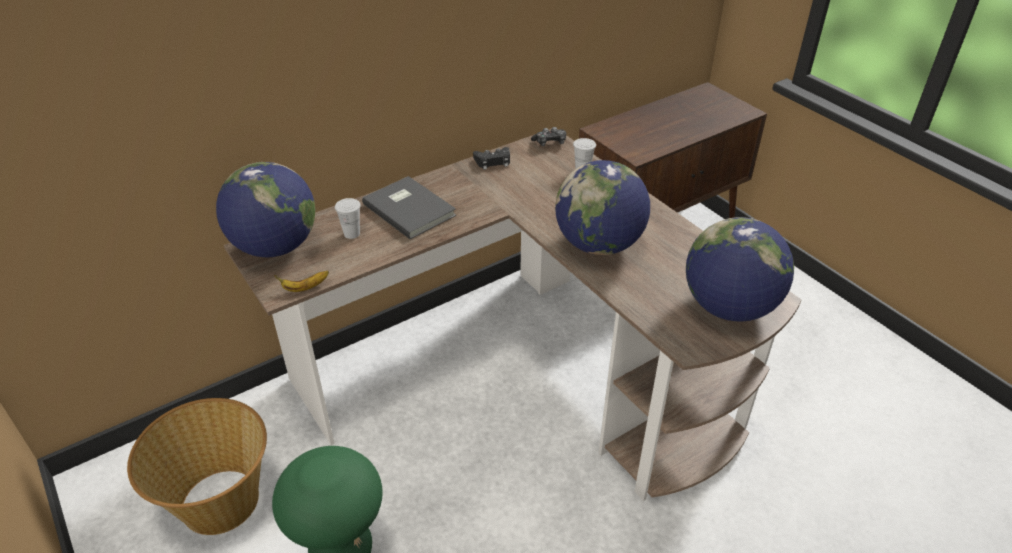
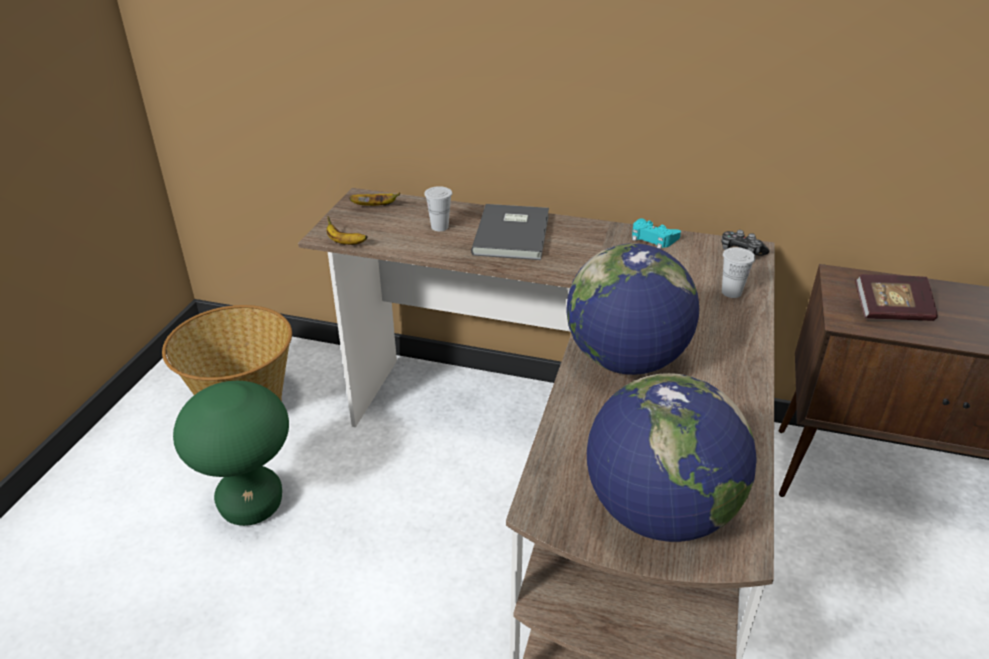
camera: 50 degrees right, 5 degrees down
(275, 247) = (375, 206): globe -> banana
(493, 161) = (653, 238): black game controller -> turquoise game controller
(646, 137) = (891, 311): none -> book

